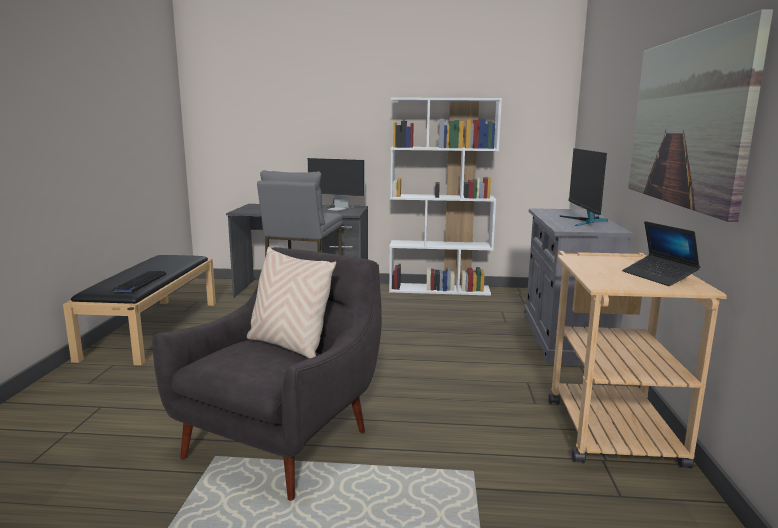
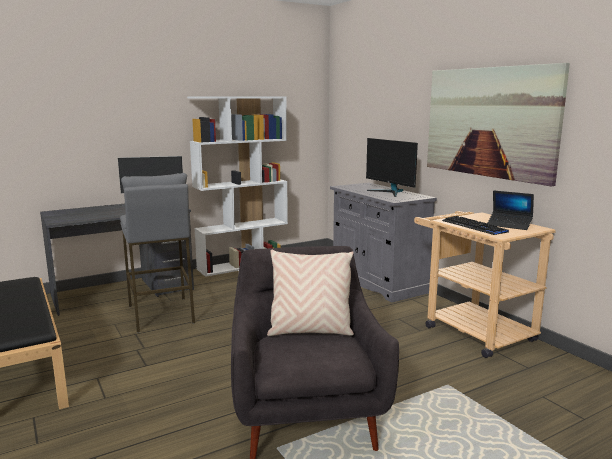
camera: 35 degrees left, 0 degrees up
(139, 283) = (29, 319): keyboard -> keyboard (474, 226)

